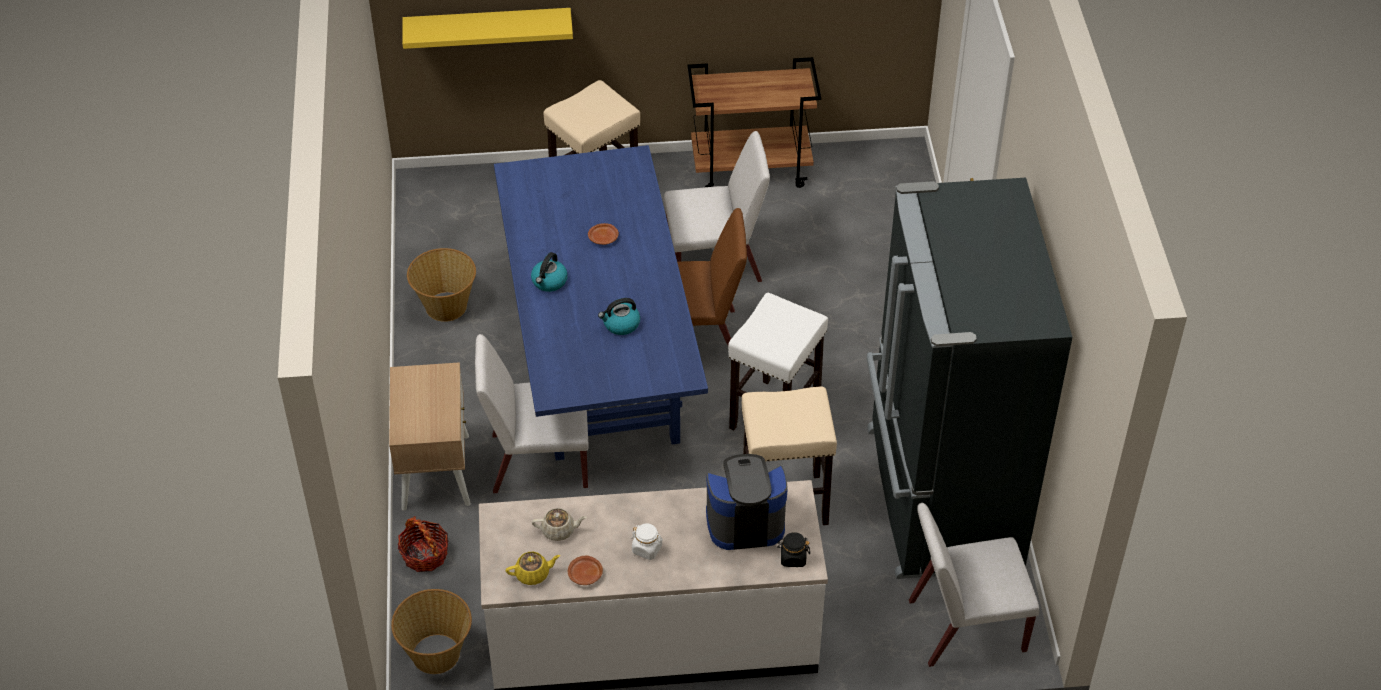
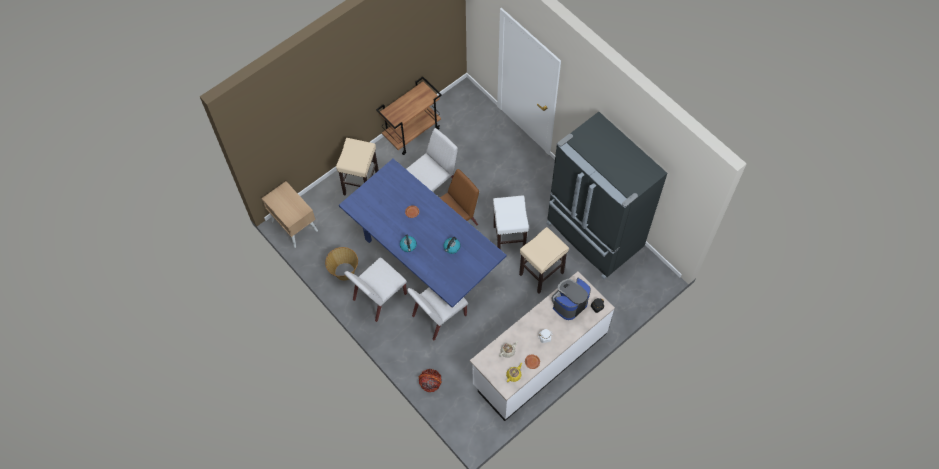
camera: 35 degrees left, 15 degrees up
(435, 471) = (403, 346): beige nightstand -> beige nightstand (294, 226)
(436, 653) = (469, 419): basket -> none
(488, 27) = (295, 146): yellow shelf -> none
(965, 626) = (640, 282): white chair -> white chair (379, 297)

